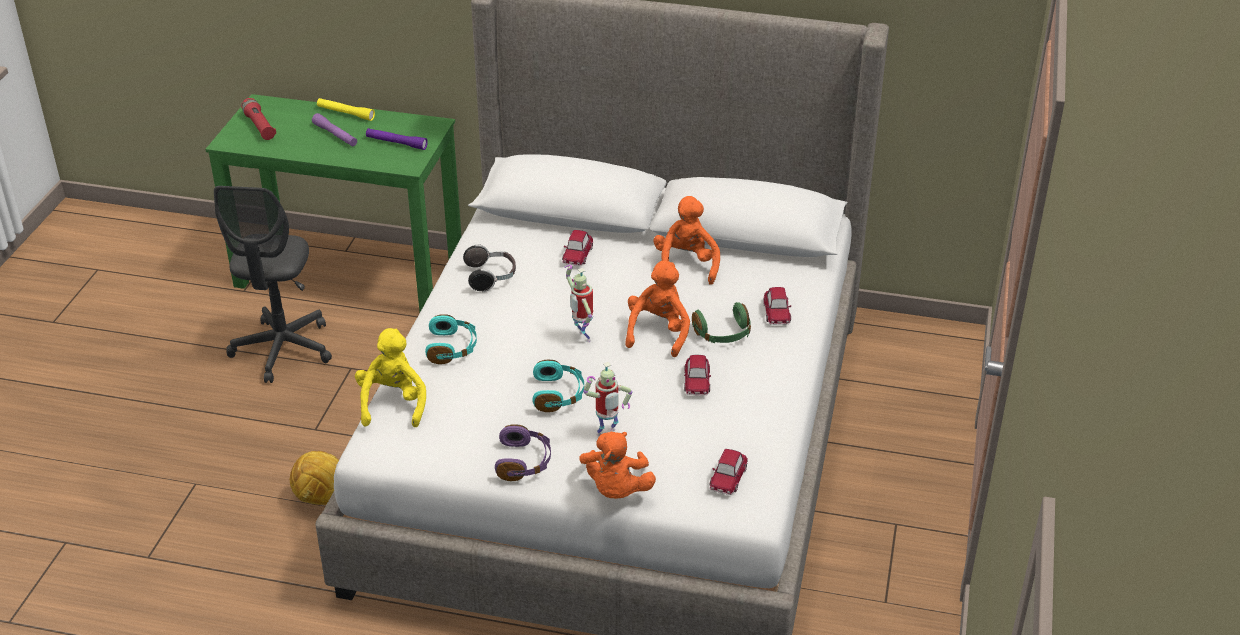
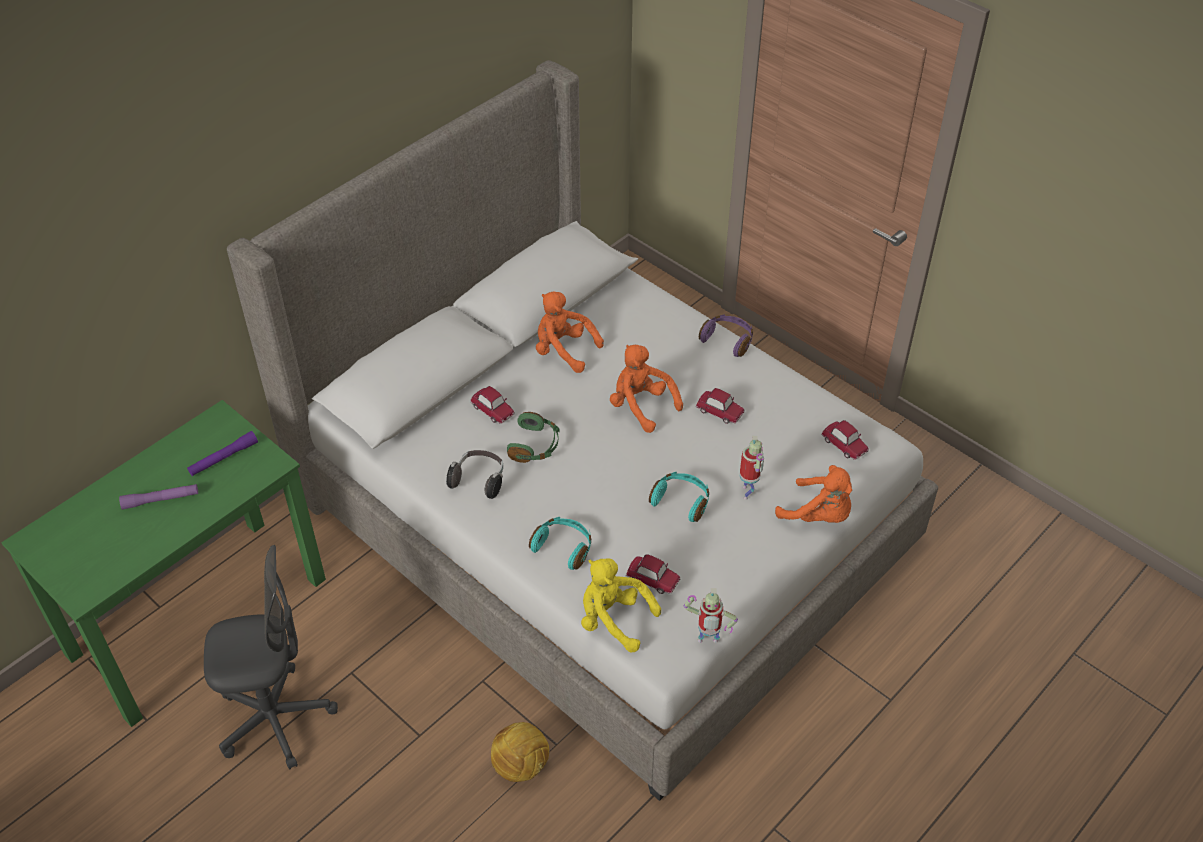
camera: 60 degrees left, 10 degrees up
(259, 126) = (78, 557): red flashlight -> none
(283, 349) = (276, 719): grey office chair -> grey office chair turned 45 degrees counterclockwise
(345, 113) = (126, 477): yellow flashlight -> none
(524, 462) = (751, 559): purple headphones -> purple headphones (728, 340)
(582, 337) = (613, 455): toy robot -> toy robot (707, 643)
(723, 334) = (671, 369): green headphones -> green headphones (535, 446)
(776, 313) = (667, 328): toy car -> toy car (653, 579)

